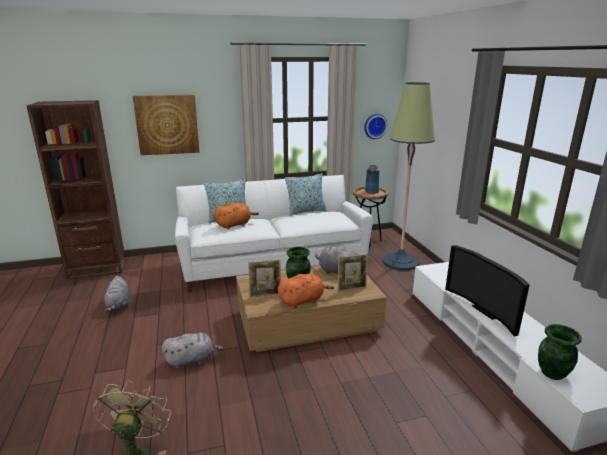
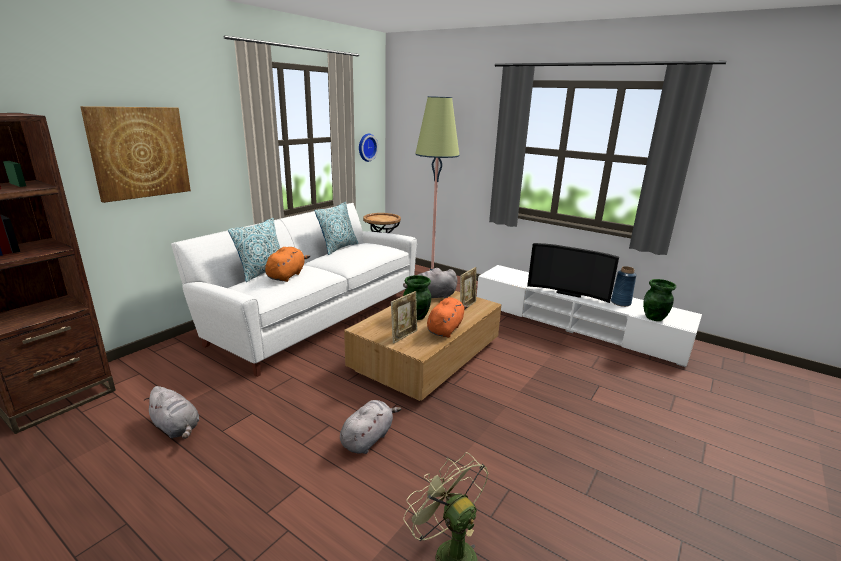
camera: 40 degrees left, 0 degrees up
(371, 192) = (382, 217): blue vase -> blue vase (621, 303)

